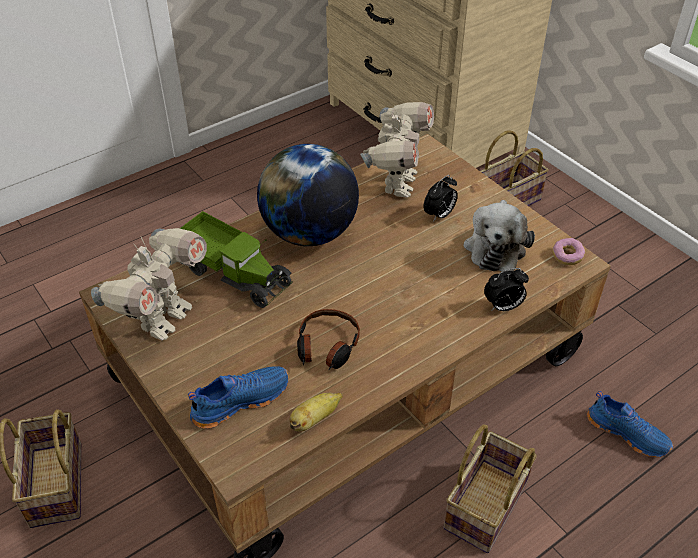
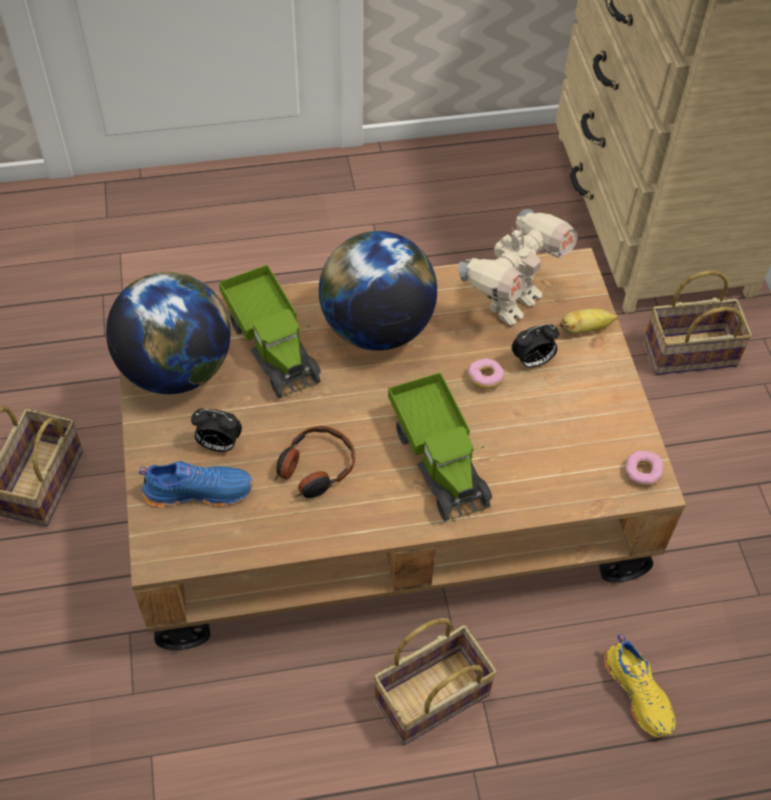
camera: 25 degrees right, 10 degrees up
(163, 319) = (176, 369): toy robot -> globe
(314, 419) = (257, 541): banana -> banana (585, 329)
(413, 238) = (485, 379): none -> donut
(418, 302) = (439, 458): none -> toy truck
(495, 246) = (569, 426): plush toy -> none
(503, 307) = (526, 502): alarm clock -> alarm clock (218, 445)
(627, 433) = (639, 693): blue shoe -> yellow shoe

